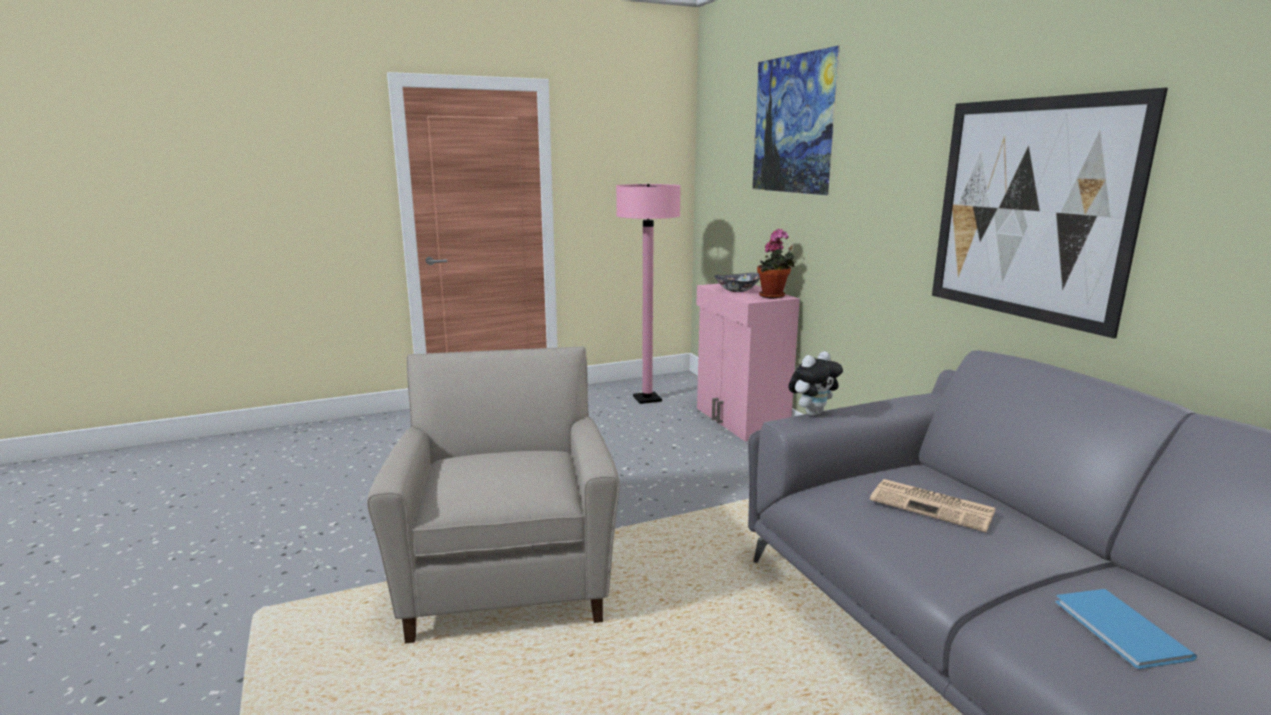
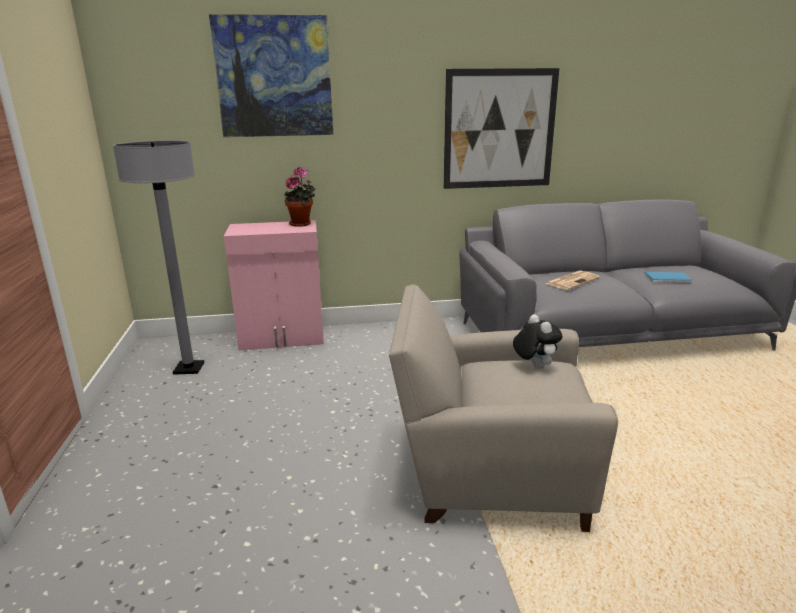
camera: 75 degrees left, 5 degrees up
(647, 399) = (189, 368): pink floor lamp -> grey floor lamp
(737, 290) = (266, 229): bowl -> none
(812, 413) = (506, 266): plush toy -> plush toy (534, 367)

